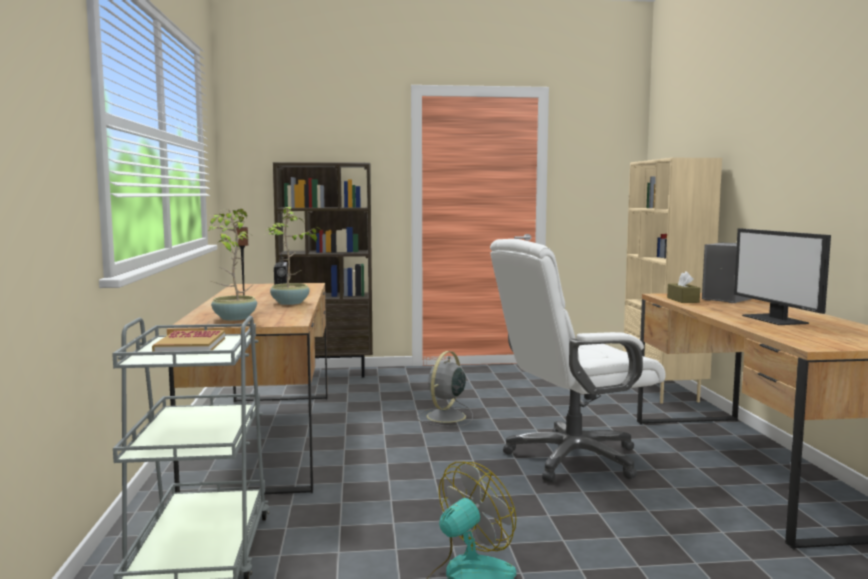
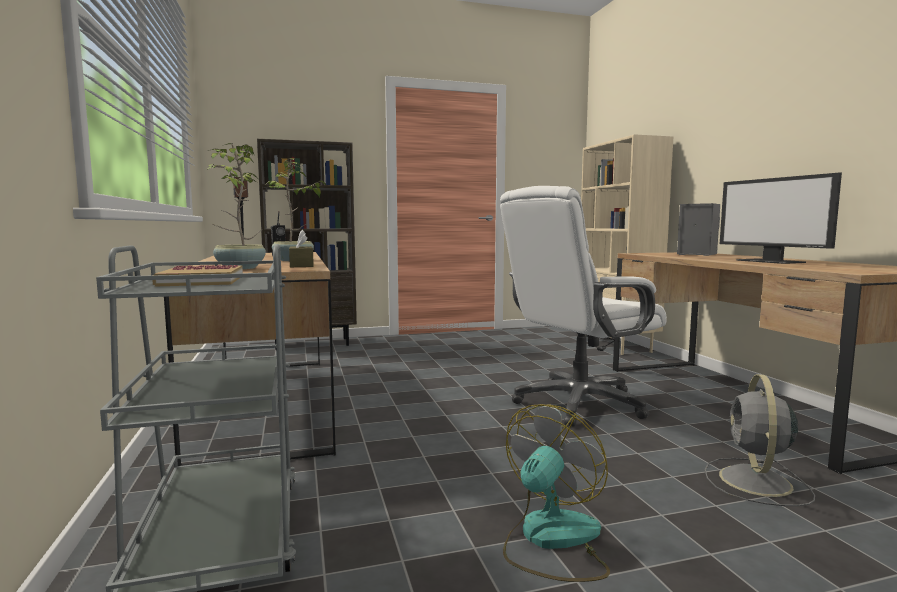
camera: 10 degrees left, 0 degrees up
(445, 417) = (440, 375): grey fan -> grey fan (755, 482)
(683, 300) = (662, 255): brown tissue box -> brown tissue box (301, 265)

